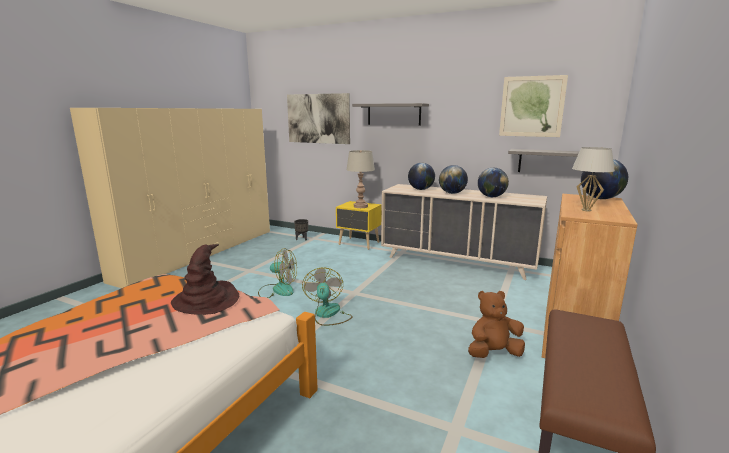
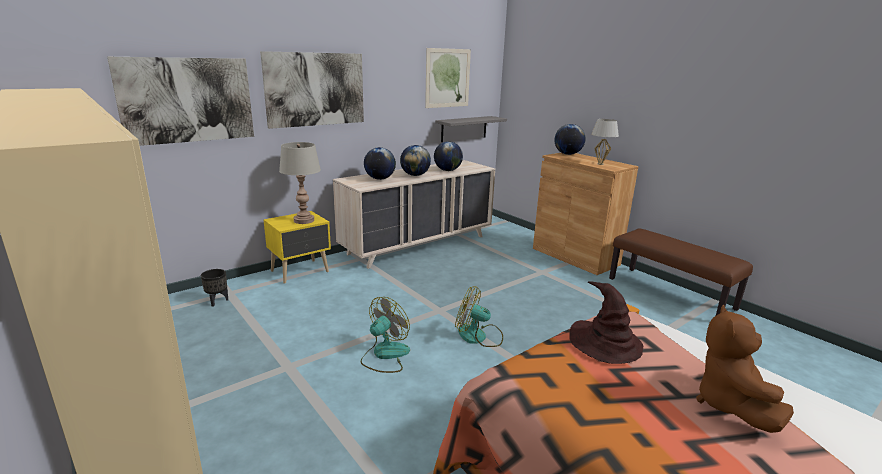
camera: 65 degrees left, 5 degrees up
(394, 114) = (315, 89): grey shelf -> picture
(493, 353) = (586, 287): brown plush toy -> brown plush toy (730, 405)

